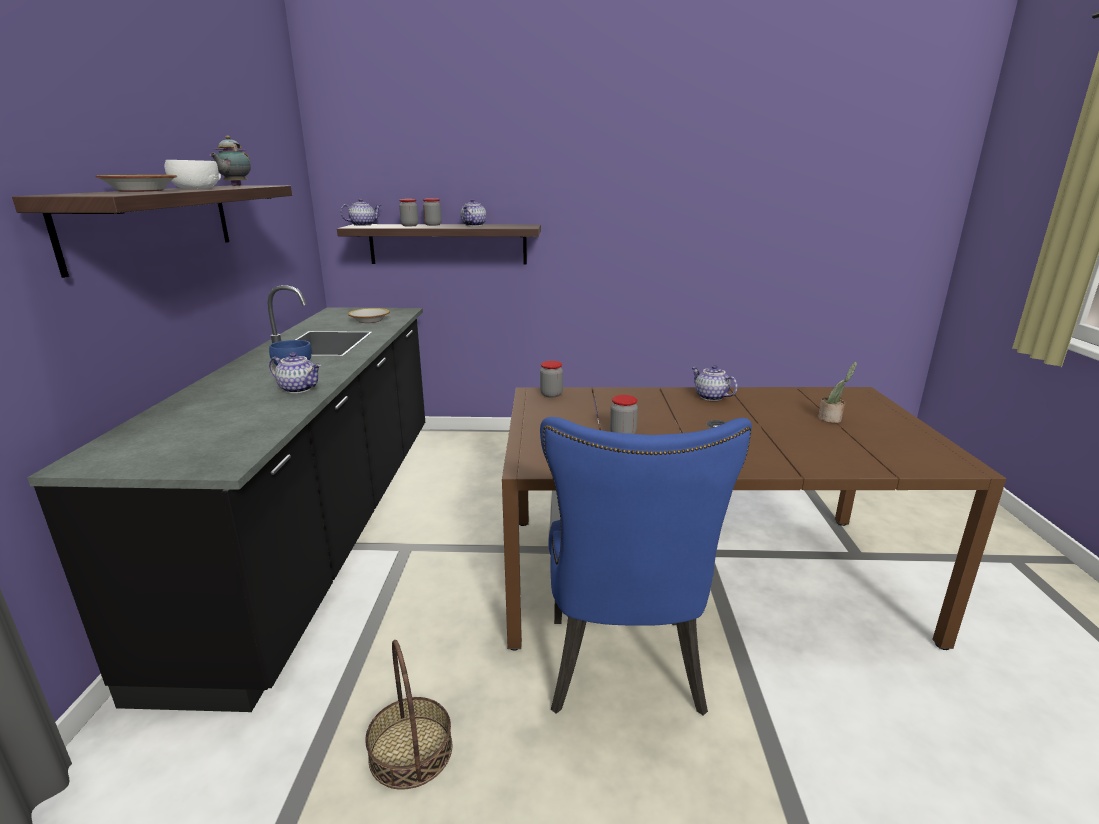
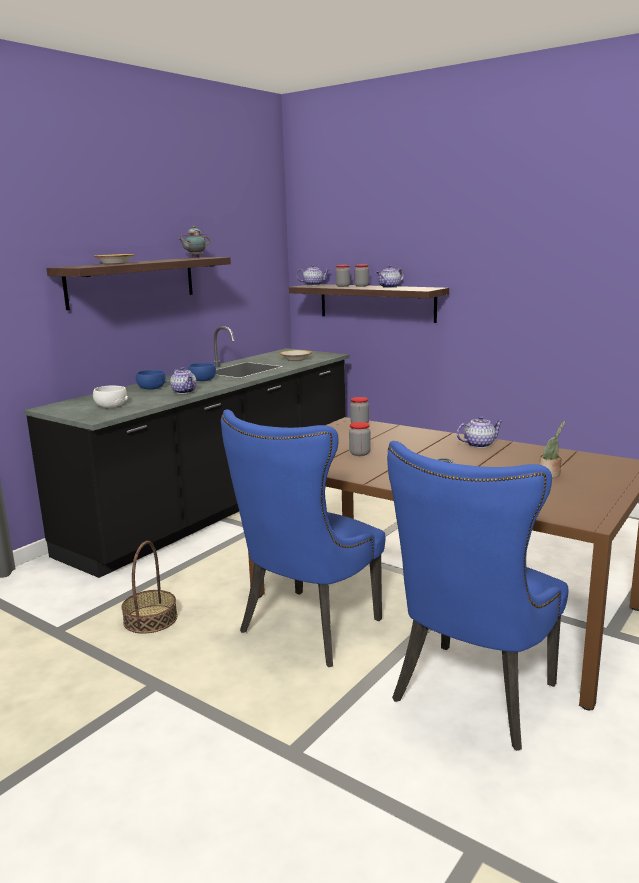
camera: 35 degrees right, 5 degrees down
(196, 188) = (155, 261): white bowl -> white bowl (111, 406)
(231, 390) = (151, 388): none -> blue bowl
(710, 397) = (479, 444): teapot -> teapot turned 75 degrees clockwise
(861, 681) = (474, 696): none -> blue chair

